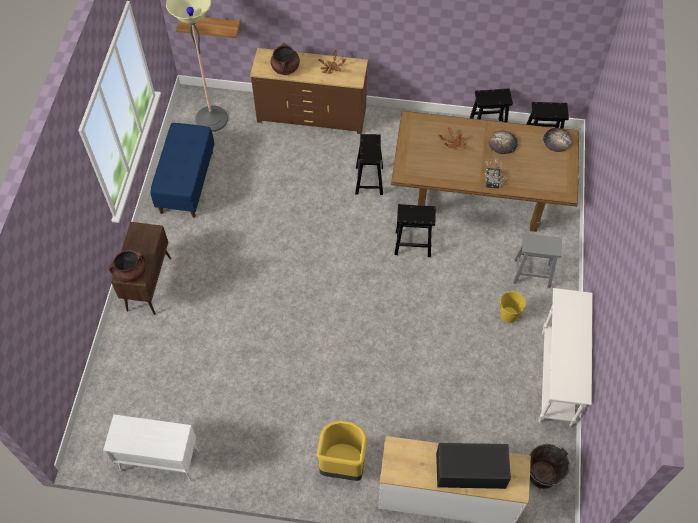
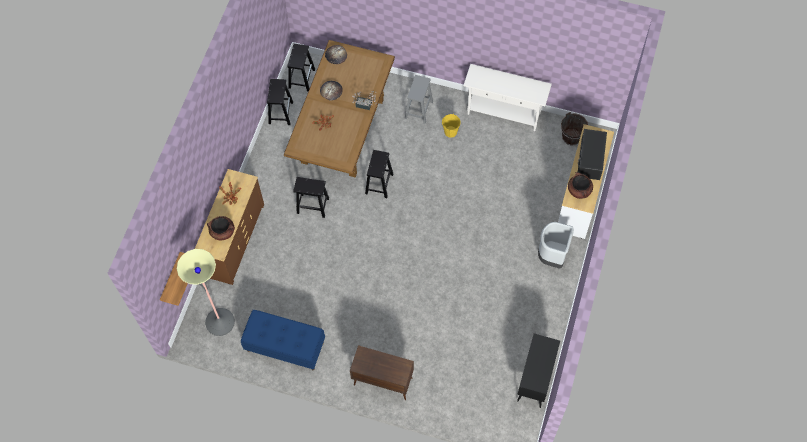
camera: 80 degrees left, 5 degrees up
(130, 273) = (399, 371): brown cooking pot -> brown cooking pot (579, 190)
(159, 460) = (535, 380): white cabinet -> black cabinet
(343, 465) = (552, 256): yellow trash can -> grey trash can

